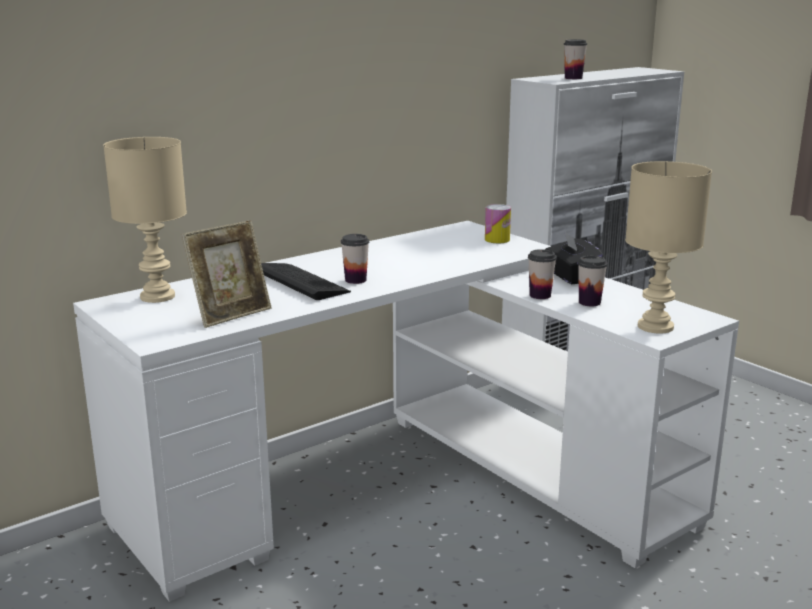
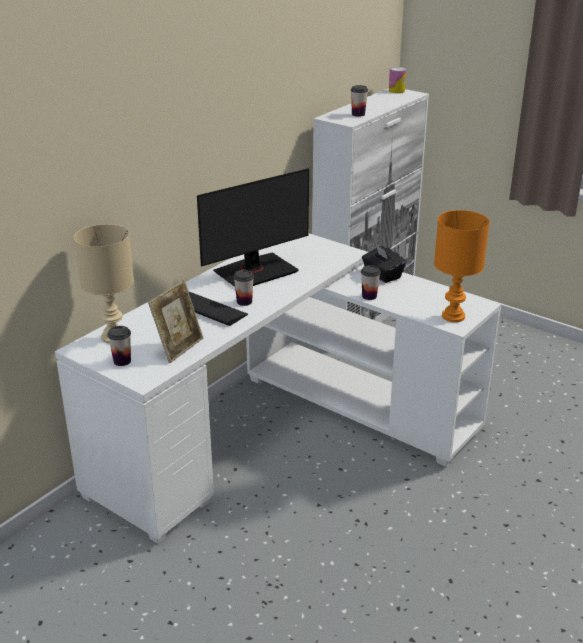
camera: 15 degrees left, 10 degrees up
(392, 254) = (255, 271): none -> monitor
(497, 239) = (320, 247): can -> can (396, 91)
(589, 302) = (404, 299): cup -> cup (122, 361)
(654, 326) = (452, 316): beige table lamp -> orange table lamp

